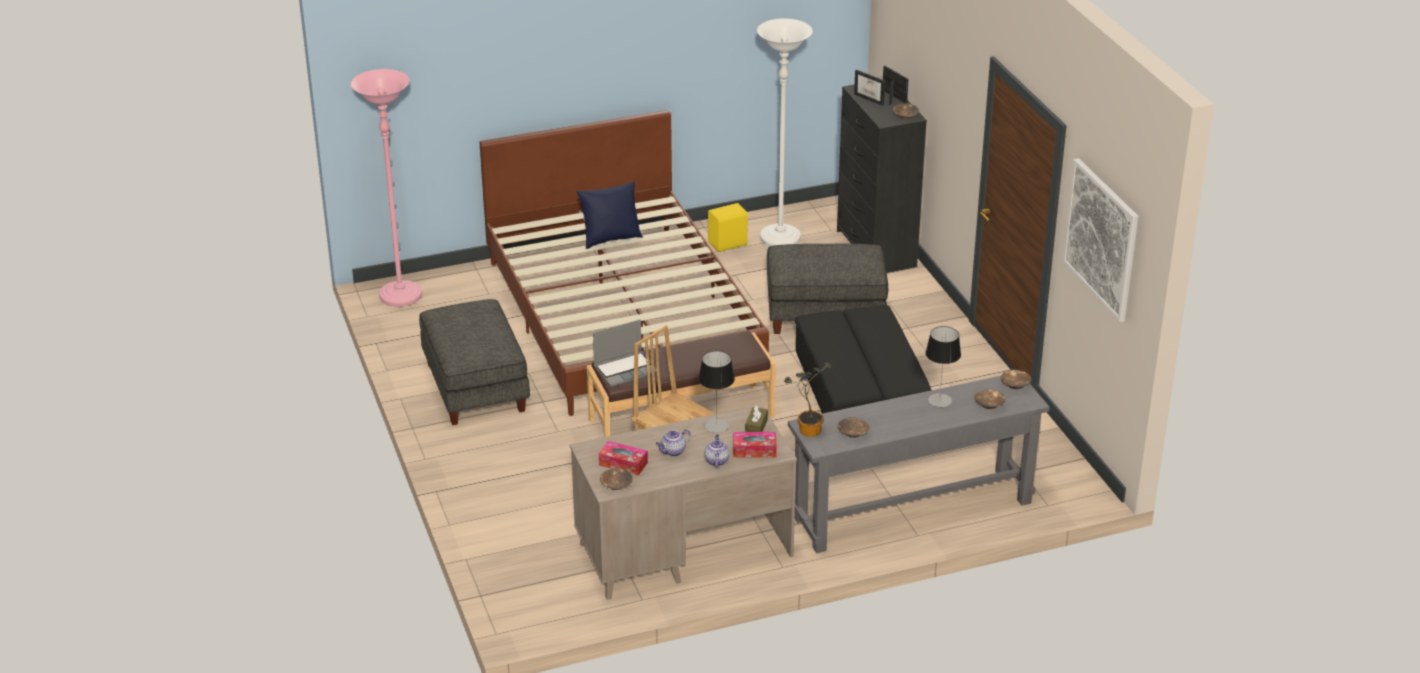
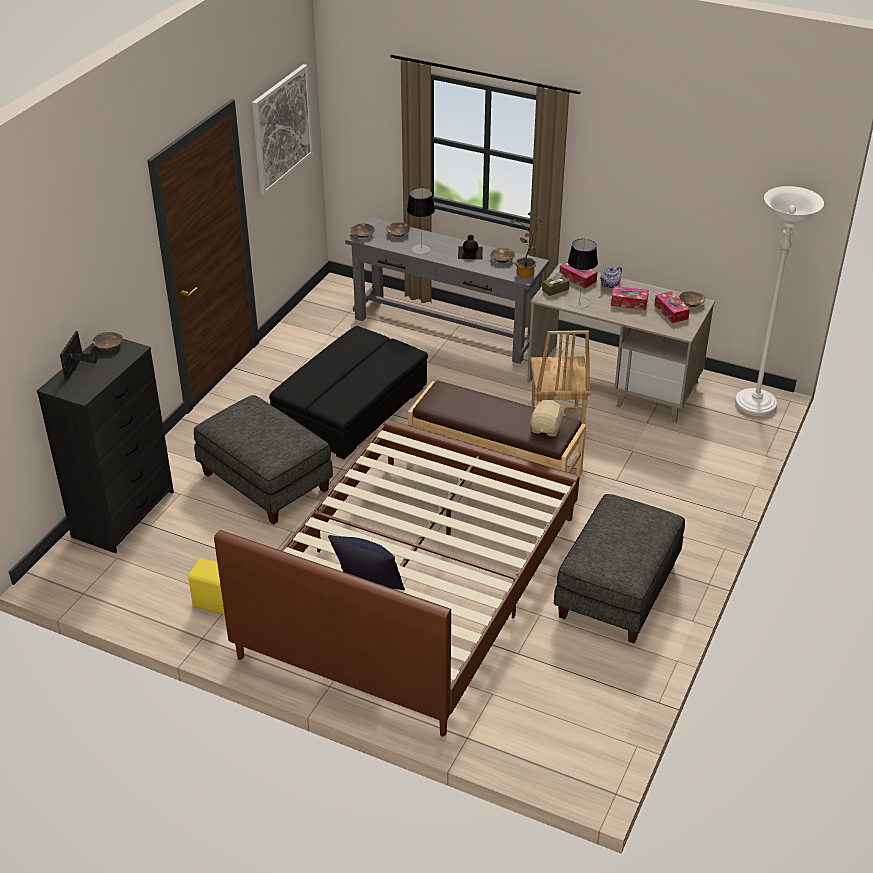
camera: 135 degrees left, 5 degrees up
(400, 296) = (578, 752): pink floor lamp -> none
(626, 370) = (546, 428): laptop -> beige plush toy
(673, 451) = (629, 303): teapot -> tissue box
(780, 239) = (169, 578): white floor lamp -> white floor lamp (755, 405)
(871, 98) = (93, 377): picture frame -> none
(892, 423) = (470, 252): none -> black bottle

